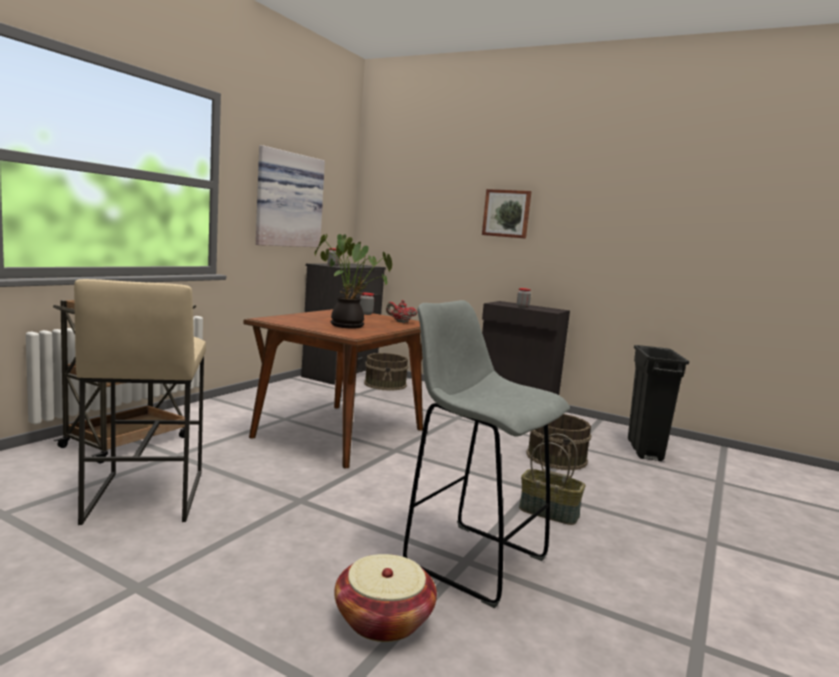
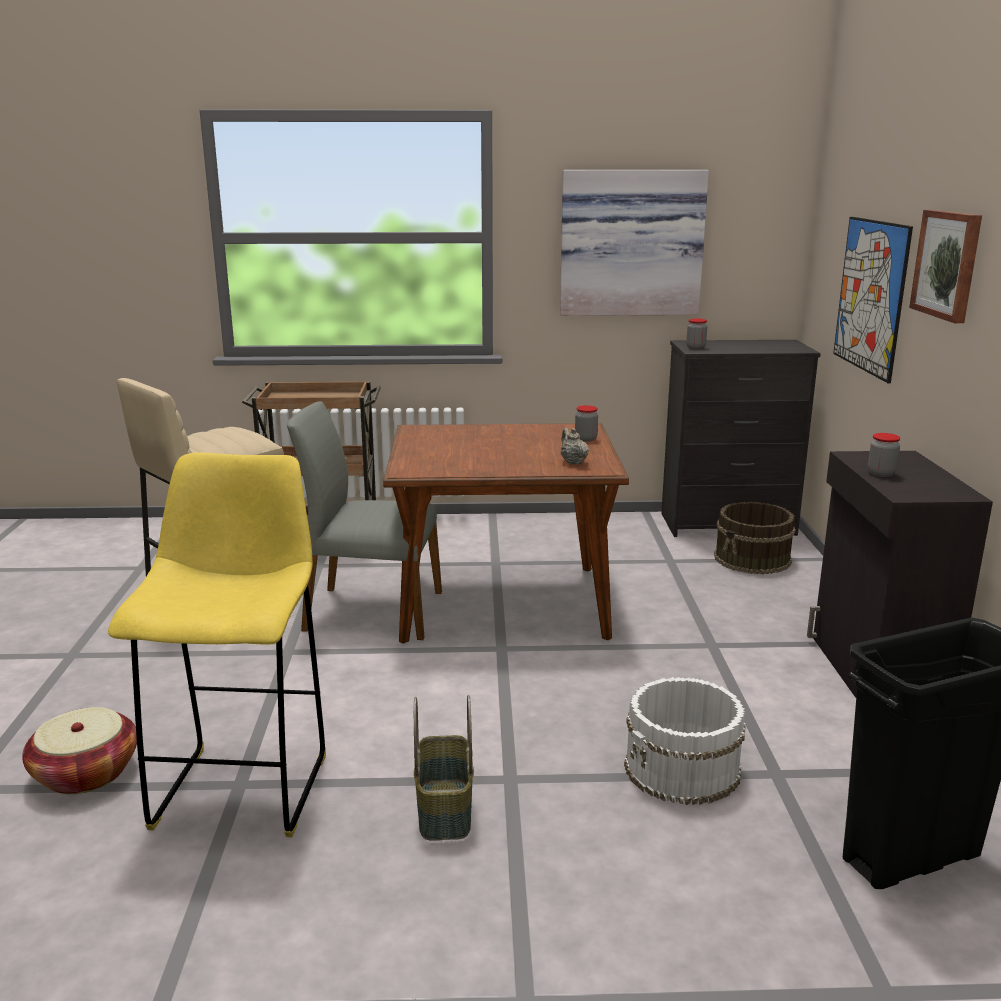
camera: 60 degrees right, 10 degrees up
(287, 462) = (371, 611): none -> grey chair
(349, 325) = (469, 455): potted plant -> none
(400, 322) = (573, 462): red teapot -> beige teapot
(433, 233) = (870, 296): none -> picture
(471, 560) = (244, 787): grey stool -> yellow stool
(557, 458) = (682, 769): brown bucket -> white bucket

